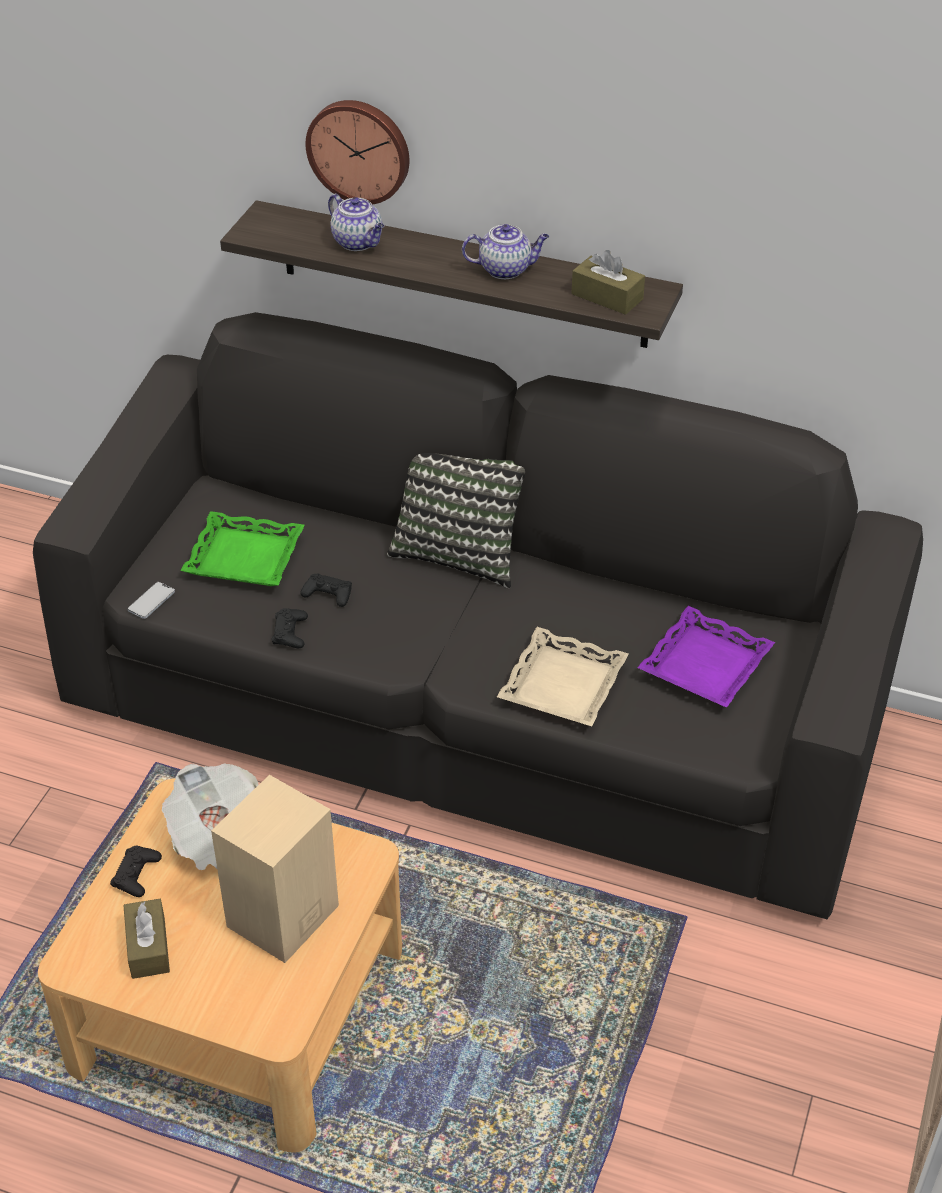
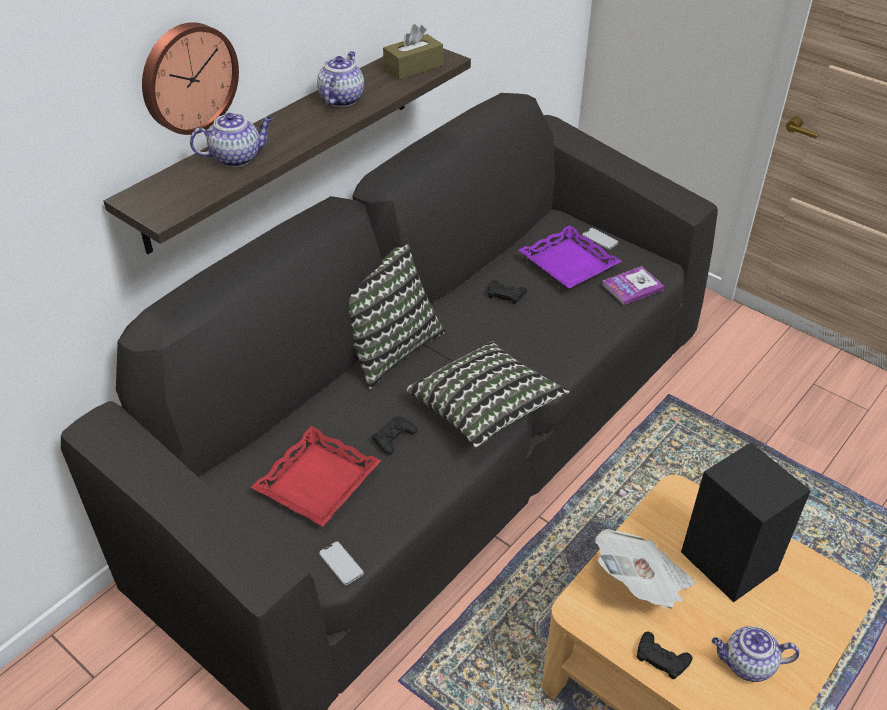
camera: 70 degrees left, 0 degrees up
(148, 947) = (747, 664): brown tissue box -> teapot
(245, 556) = (317, 481): green tray -> red tray
(281, 918) = (730, 563): beige speaker -> black speaker
(290, 632) = (433, 471): black game controller -> black game controller (505, 294)
(398, 649) = (484, 409): none -> pillow
(563, 685) = (562, 332): beige tray -> none
(692, 735) = (632, 287): none -> book
(778, 685) = (600, 239): none -> phone

